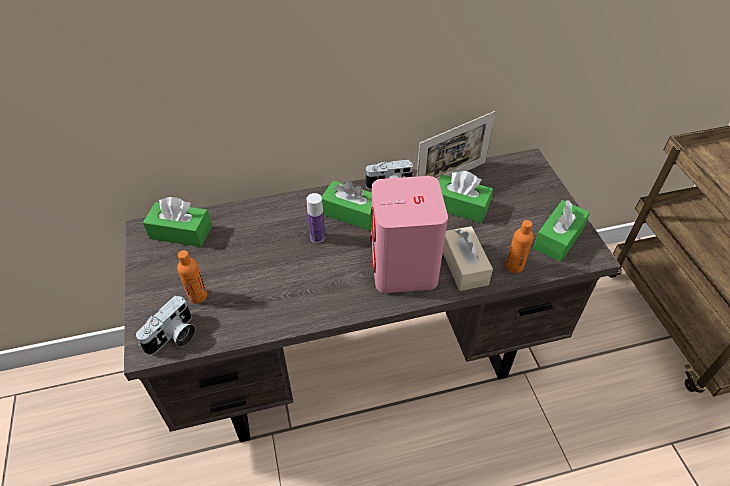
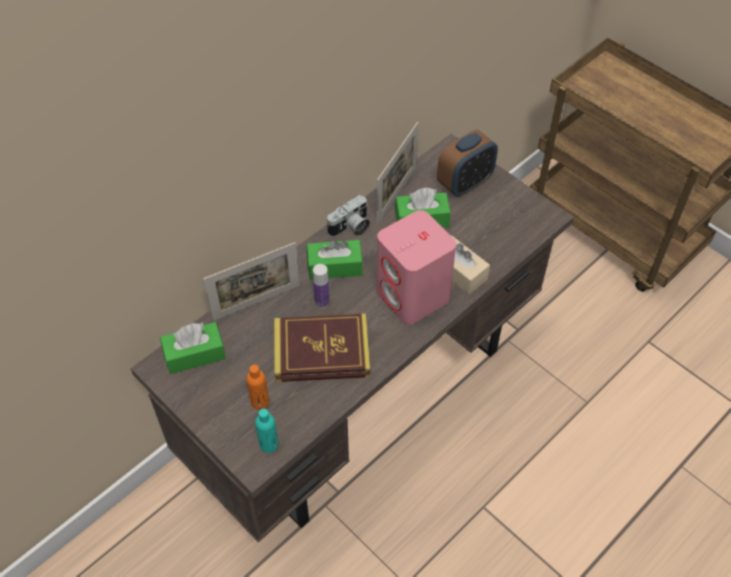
camera: 30 degrees left, 5 degrees up
(173, 337) = (269, 444): camera -> turquoise bottle
(263, 213) = (256, 302): none -> picture frame
(284, 278) = (321, 351): none -> book
(514, 266) = (497, 253): orange bottle -> none
(523, 193) = (465, 183): none -> alarm clock
(558, 238) = (516, 213): green tissue box -> none

